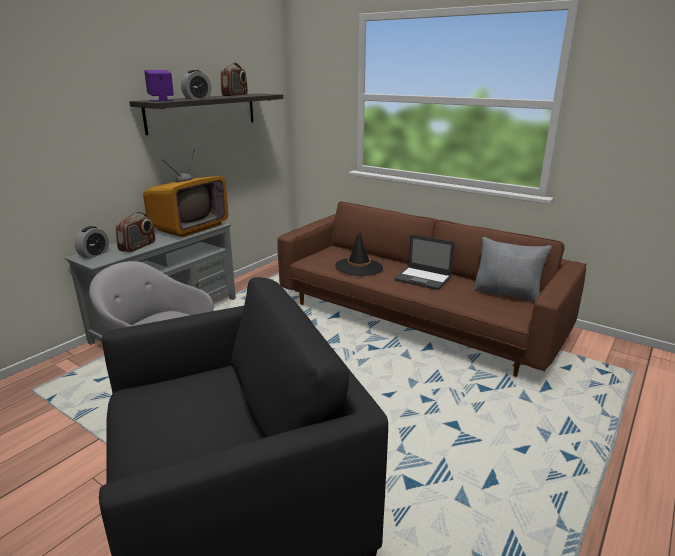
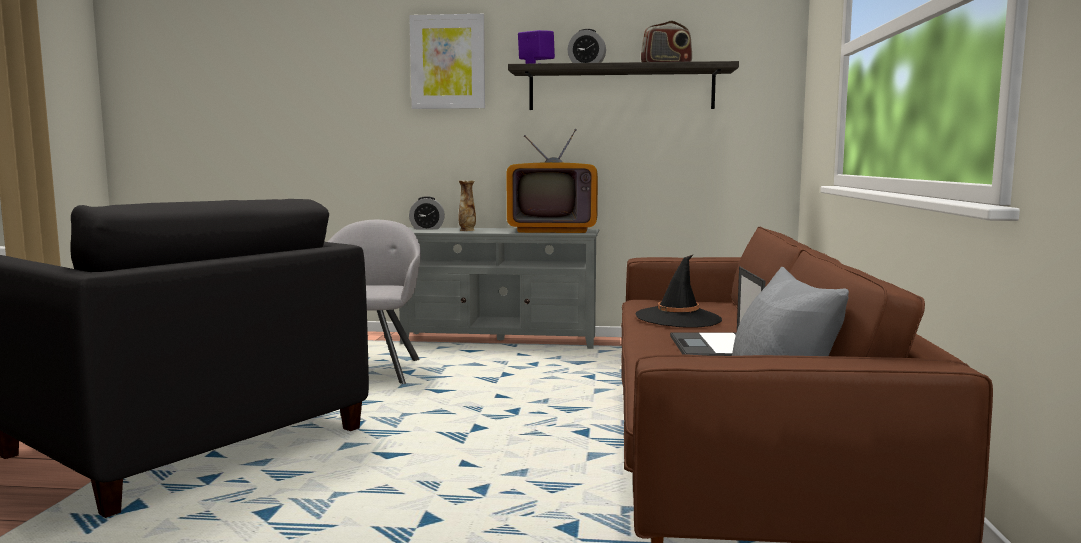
camera: 60 degrees right, 15 degrees down
(69, 96) = (448, 62): none -> picture
(138, 246) = (467, 230): radio -> vase

